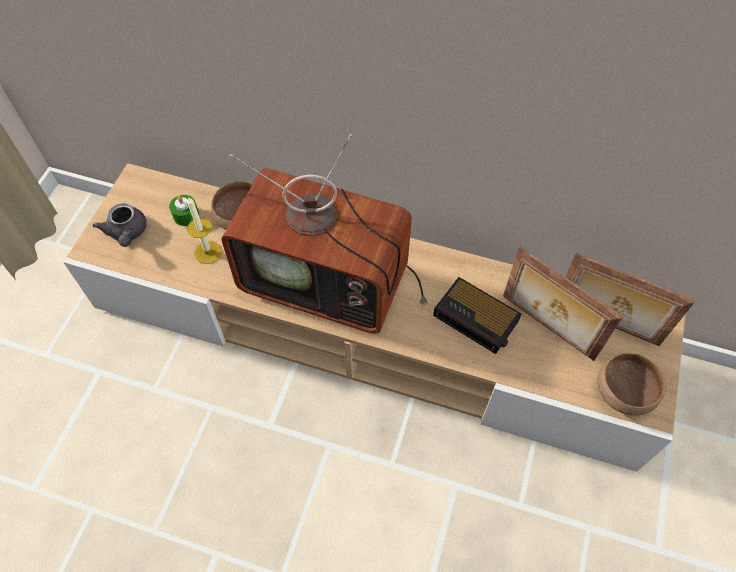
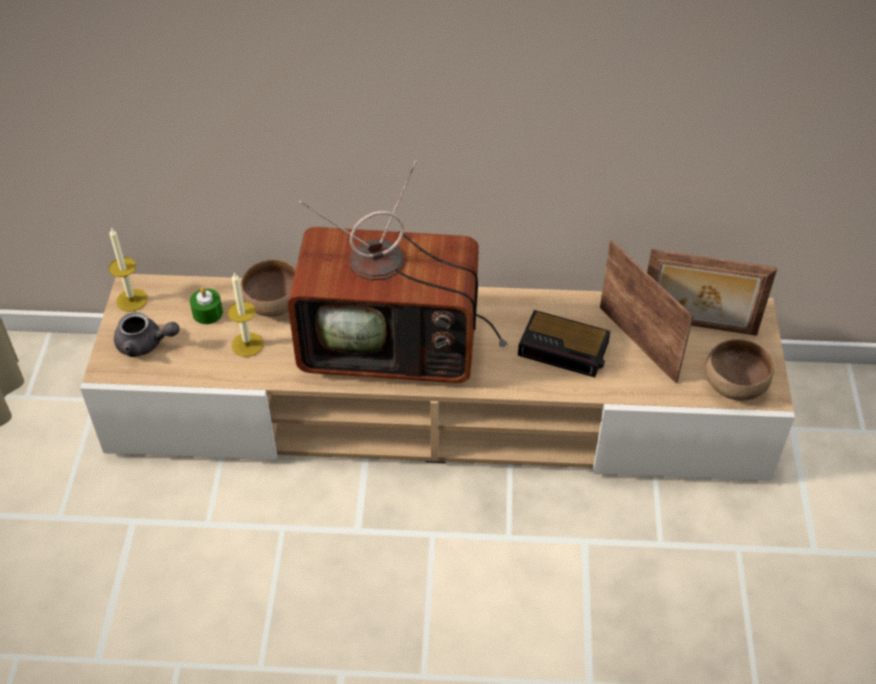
camera: 15 degrees left, 10 degrees down
(127, 233) = (145, 344): grey teapot -> grey teapot turned 45 degrees counterclockwise
(130, 190) = (132, 300): none -> candle
(546, 328) = (639, 343): picture frame -> picture frame turned 150 degrees counterclockwise

